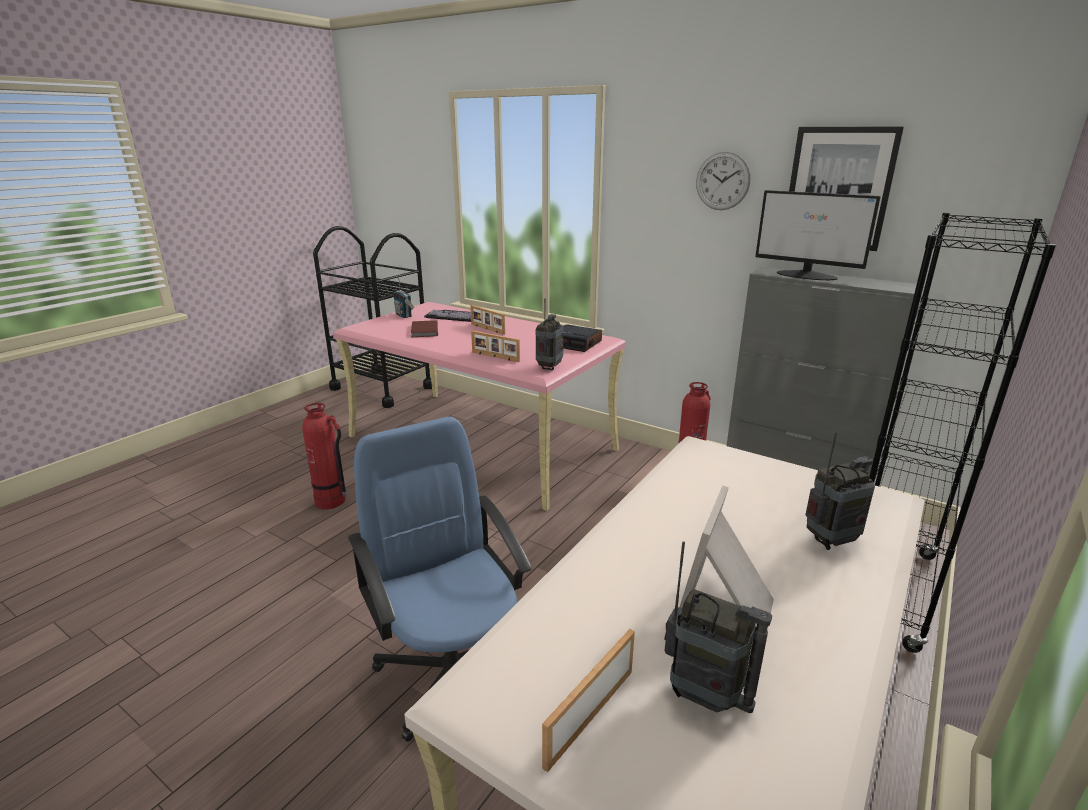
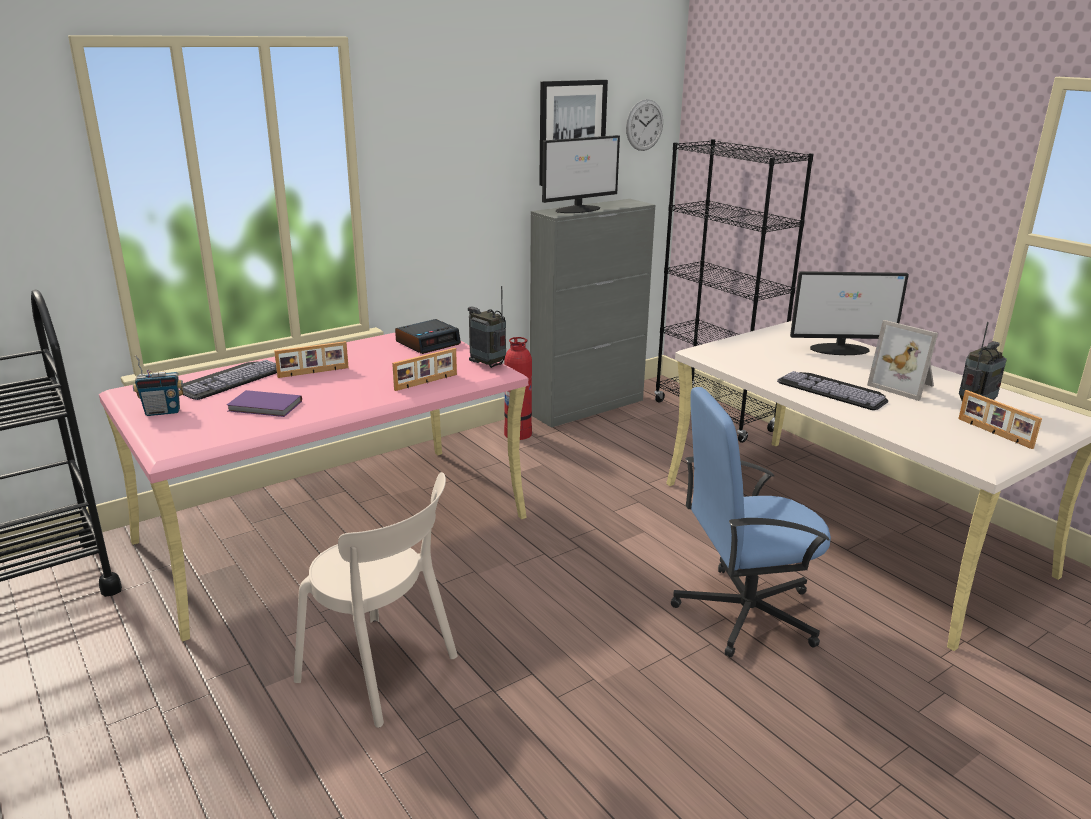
camera: 70 degrees left, 0 degrees up
(330, 501) = (383, 671): fire extinguisher -> beige chair
(423, 331) = (265, 407): brown book -> purple book
(649, 542) = (835, 390): none -> keyboard
(722, 181) = (485, 136): wall clock -> wall clock (644, 125)
(831, 541) = (840, 349): radio -> monitor

